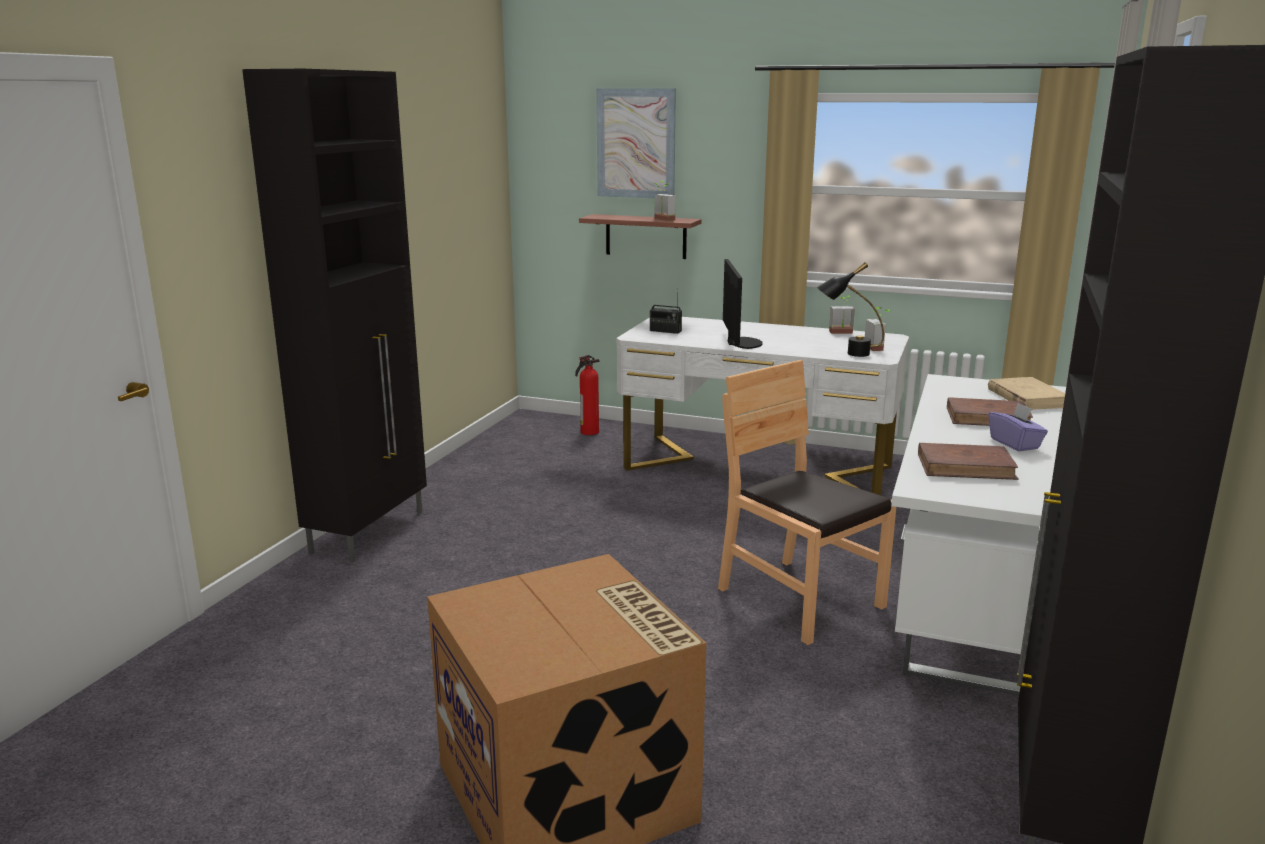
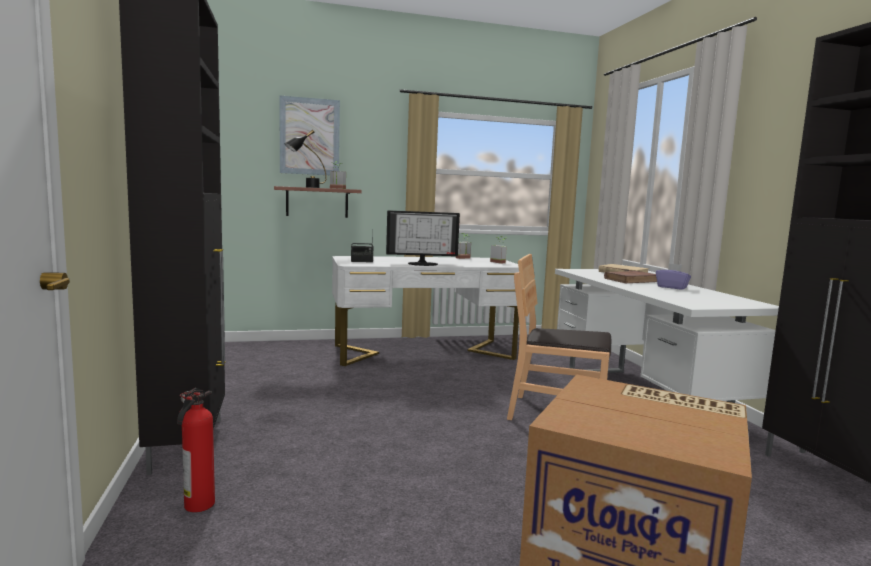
camera: 35 degrees left, 10 degrees down
(588, 432) = (283, 349): fire extinguisher -> fire extinguisher (198, 505)
(741, 343) = (423, 264): monitor -> monitor turned 120 degrees clockwise
(847, 353) = (492, 265): black table lamp -> black table lamp (306, 187)
(966, 467) = (683, 296): brown book -> none

